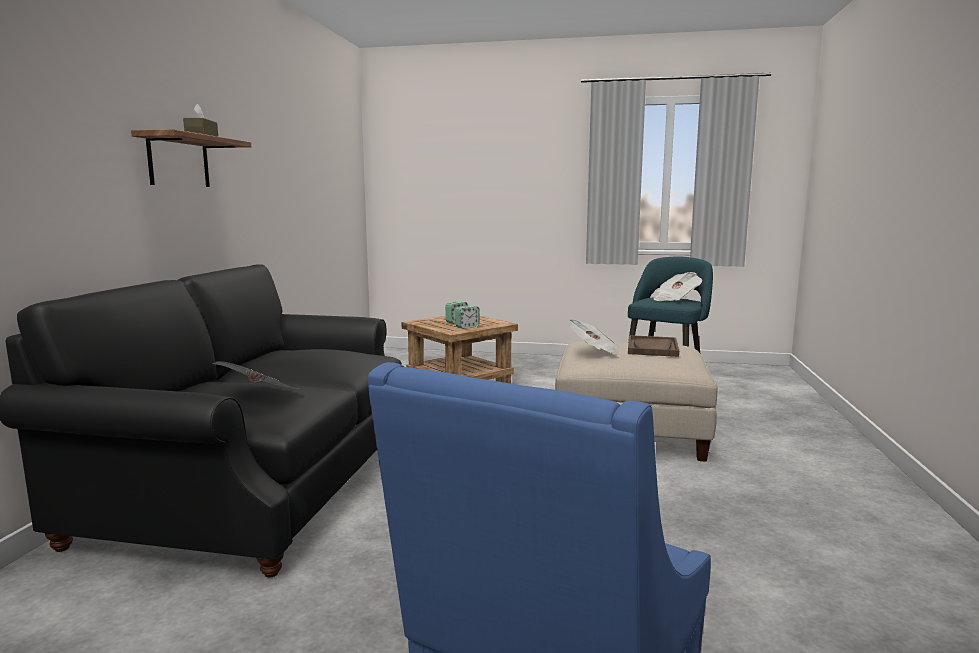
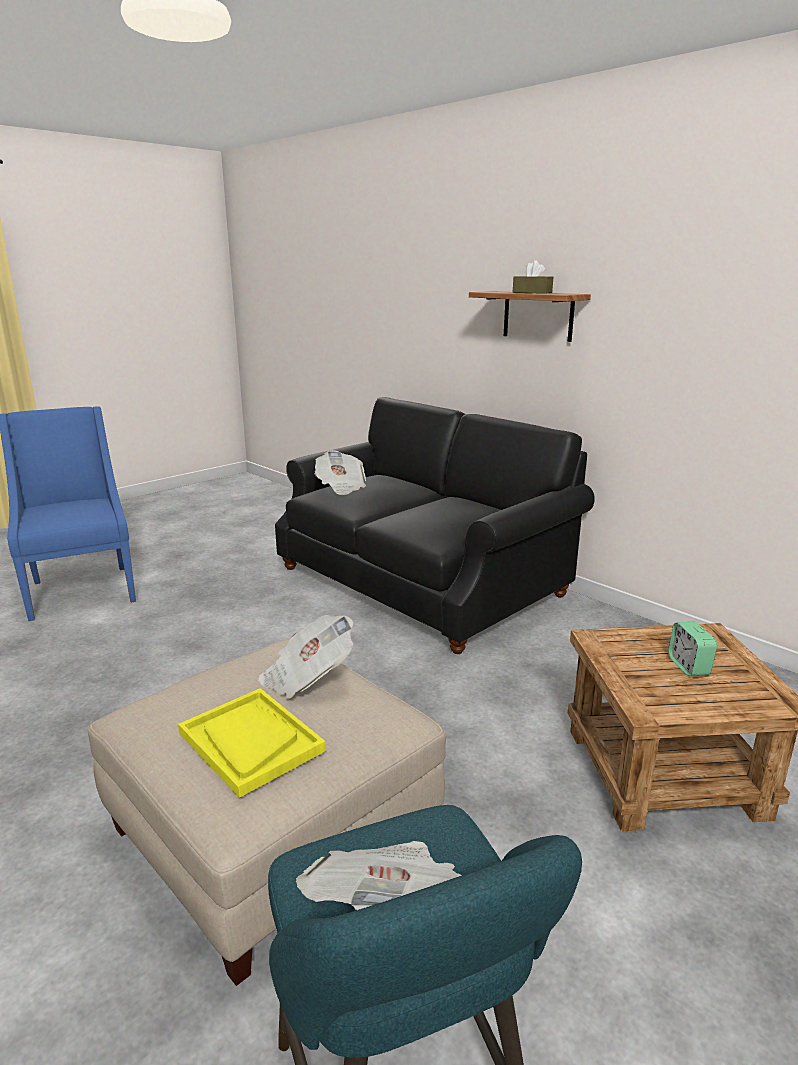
camera: 125 degrees right, 10 degrees up
(467, 327) = (629, 661): alarm clock -> none
(652, 348) = (250, 742): brown tray -> yellow tray

